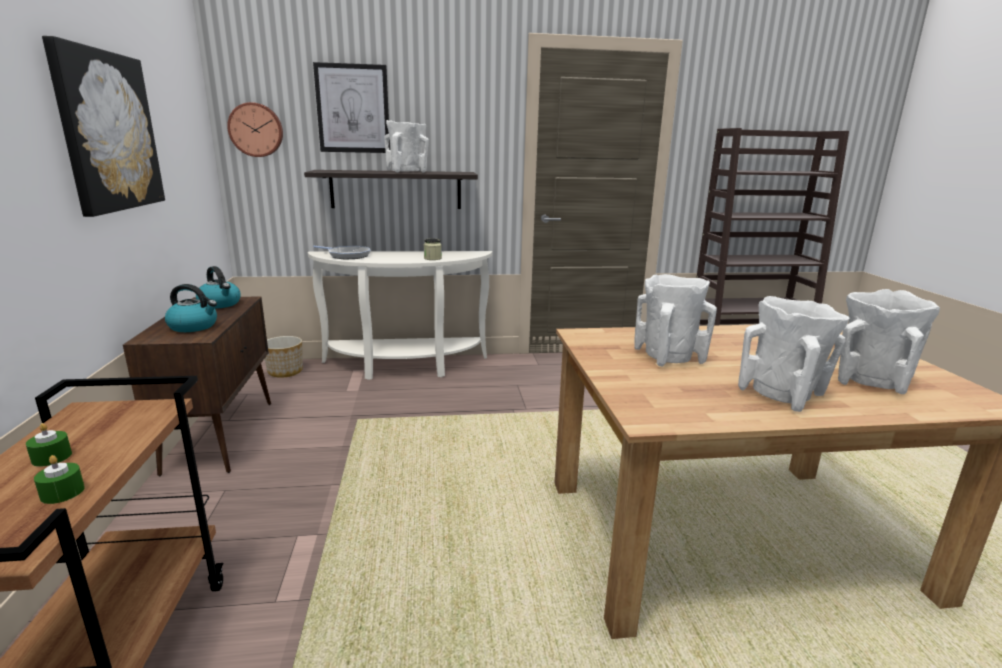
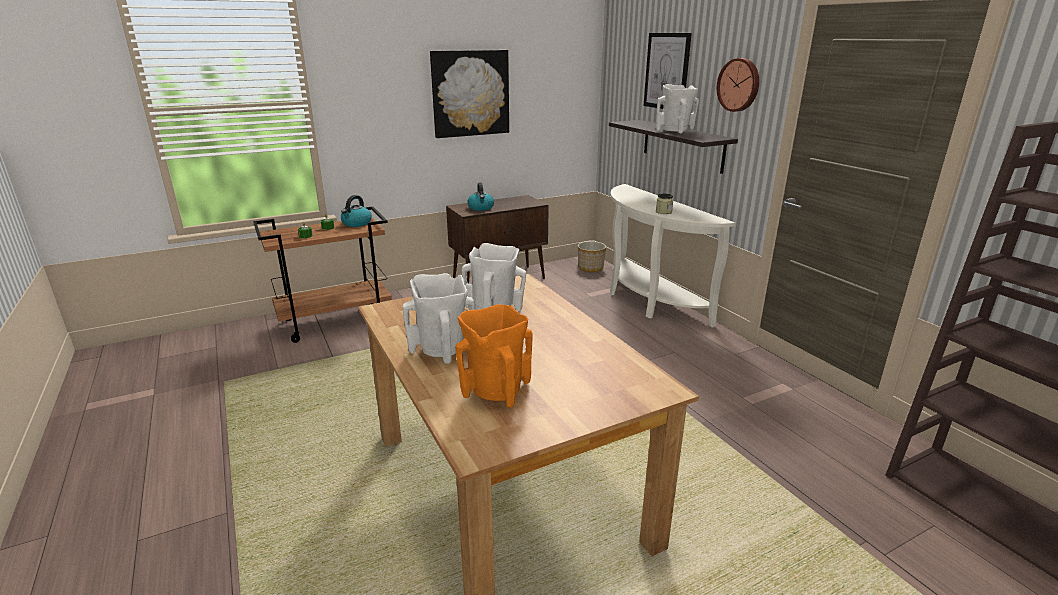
camera: 70 degrees right, 5 degrees up
(220, 304) = (522, 202): kettle -> kettle (356, 223)
(256, 130) = (618, 85): wall clock -> wall clock (739, 85)
(347, 255) = (629, 193): frying pan -> none
(870, 381) = (495, 390): white vase -> orange vase

